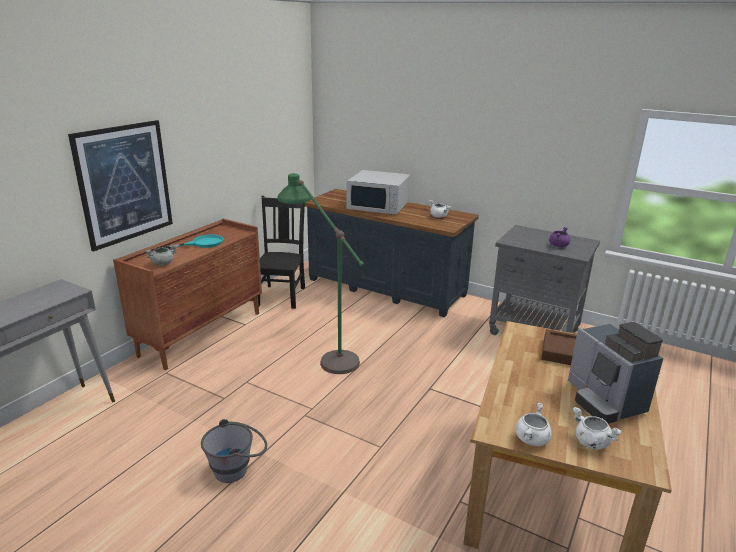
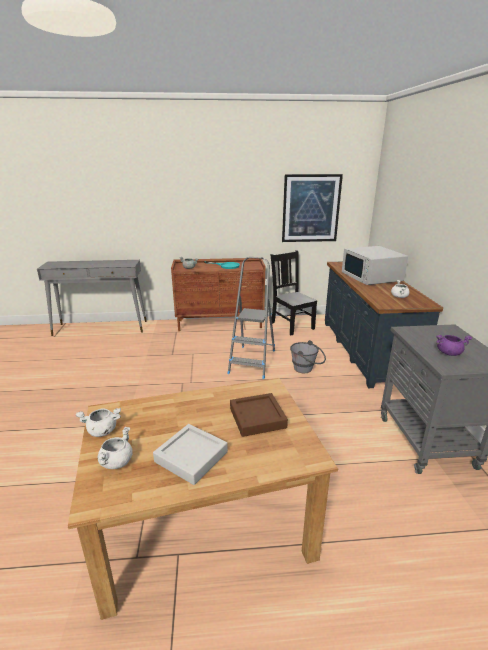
camera: 55 degrees right, 0 degrees up
(124, 183) = (188, 217): picture -> picture (311, 208)
(237, 468) = (120, 383): grey bucket -> grey bucket (306, 369)
(281, 295) = (291, 325): black chair -> black chair turned 90 degrees counterclockwise
(323, 351) = (252, 361): green floor lamp -> grey step ladder
(604, 400) = (191, 457): coffee machine -> grey tray

